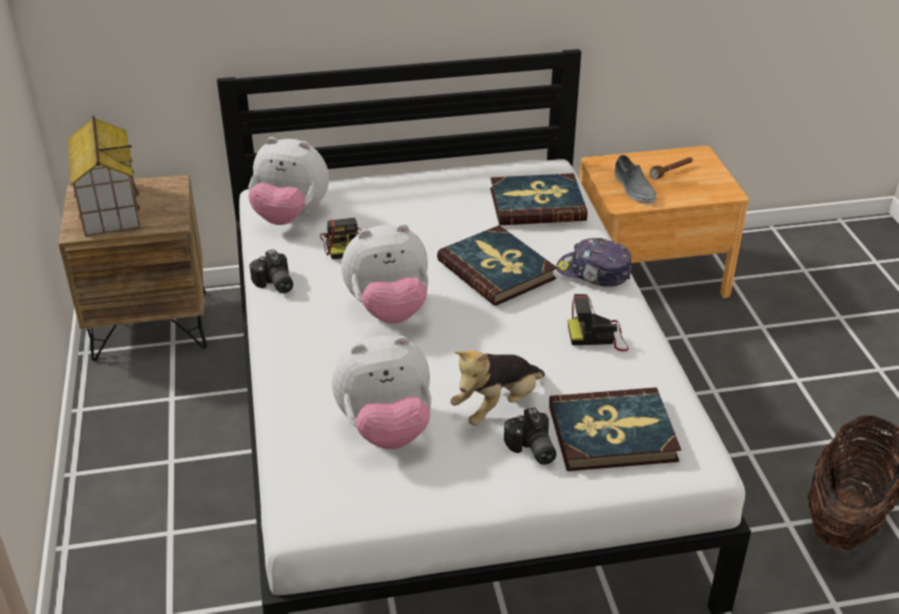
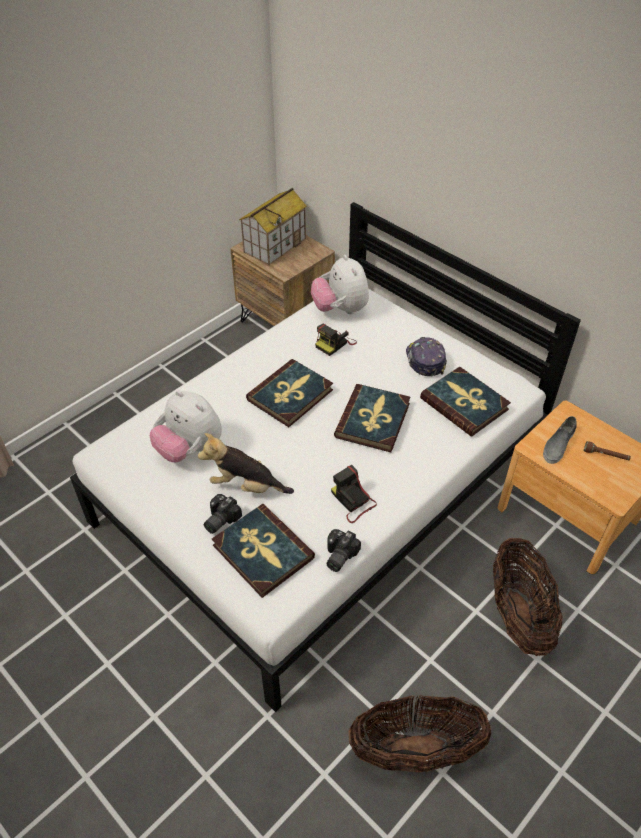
camera: 55 degrees right, 10 degrees up
(274, 284) = (273, 339): camera -> camera (338, 556)
(389, 310) = (290, 395): plush toy -> book
(593, 272) = (419, 468): cap -> cap (424, 361)
(739, 365) = (518, 614): none -> basket

